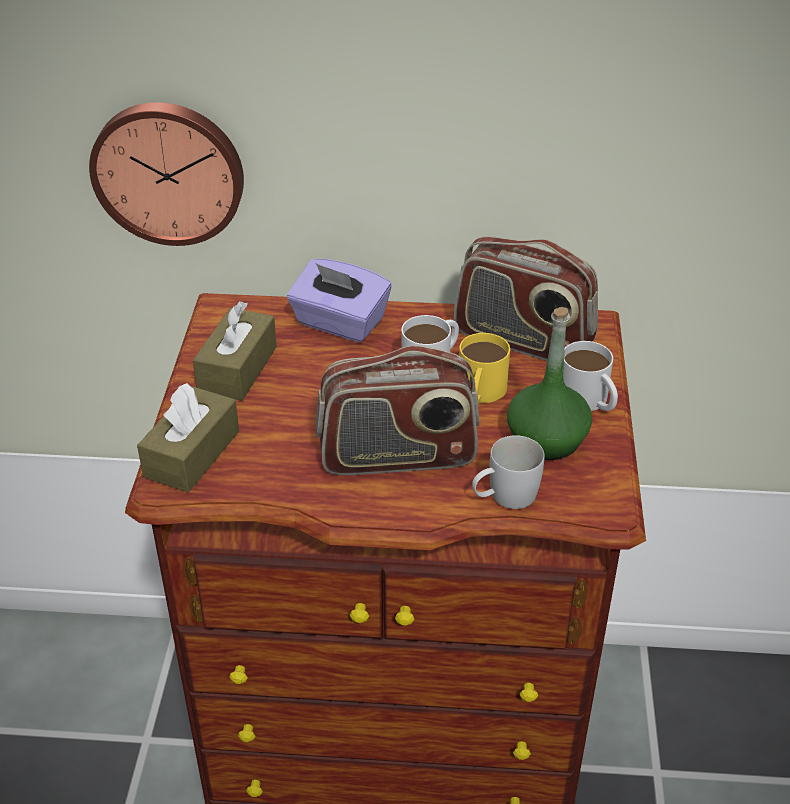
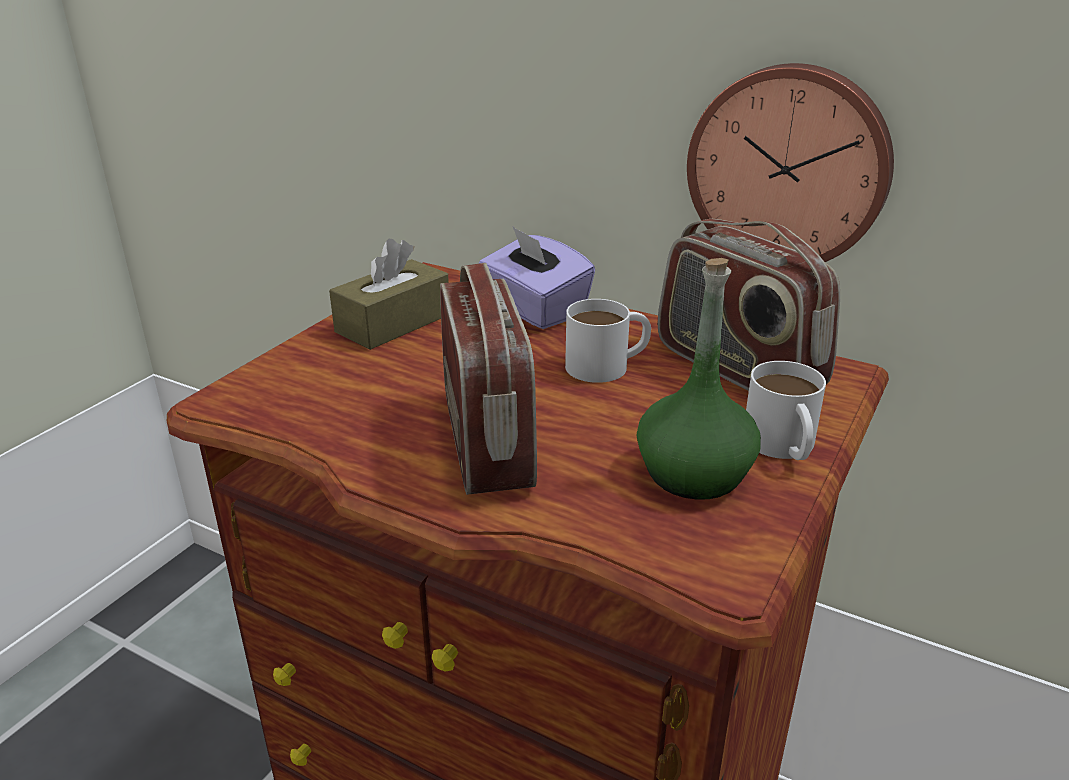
camera: 25 degrees right, 10 degrees down
(169, 171) = (408, 119): wall clock -> wall clock (789, 167)
(192, 454) = (272, 381): brown tissue box -> none
(397, 456) = (488, 441): radio -> radio turned 120 degrees counterclockwise
(480, 393) = (642, 405): yellow mug -> none
(504, 497) = (586, 522): white mug -> none

